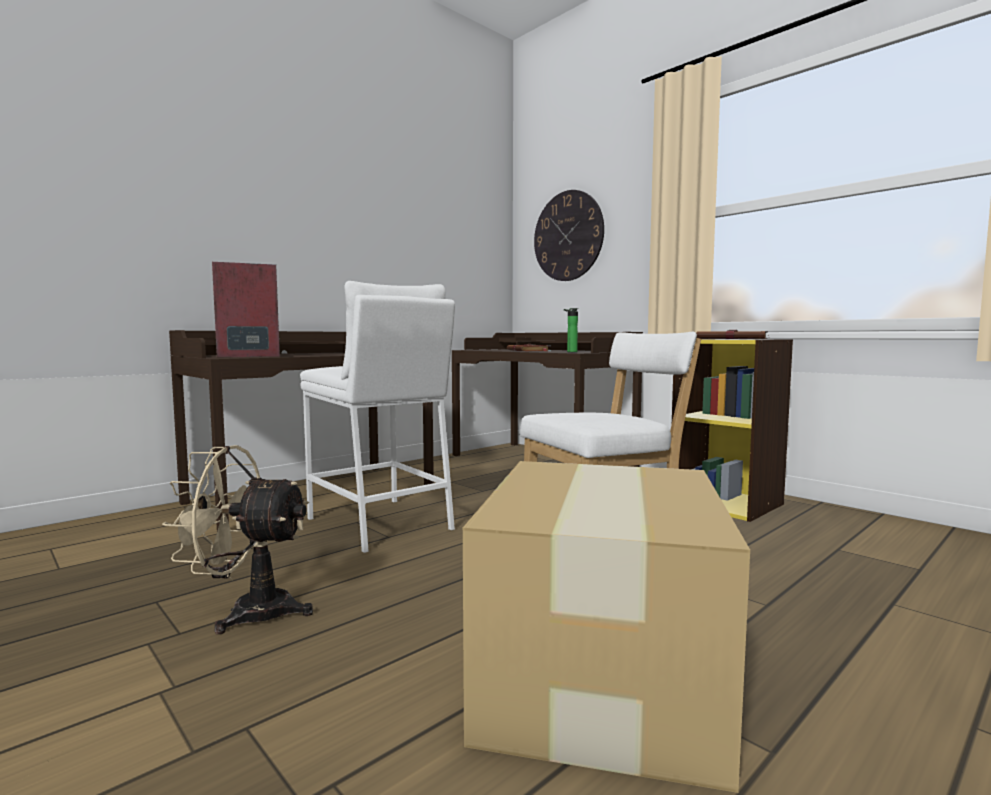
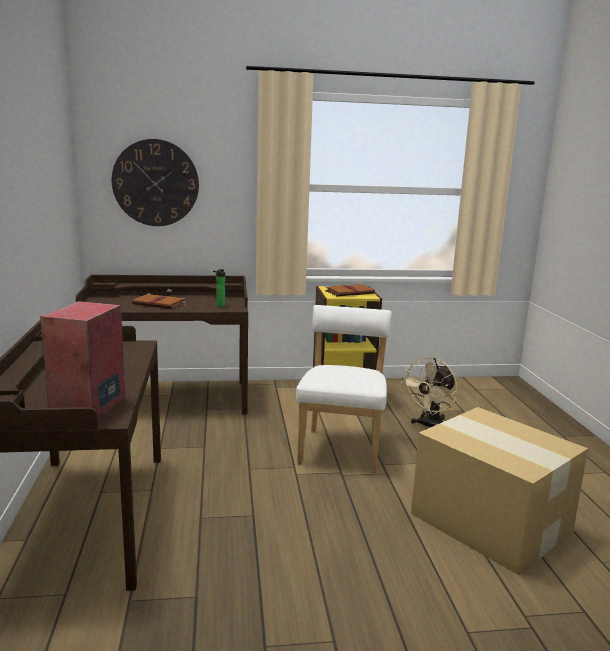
camera: 55 degrees left, 10 degrees up
(247, 612) = (327, 606): beige fan -> beige fan (429, 427)
(379, 524) = (219, 510): white stool -> none

